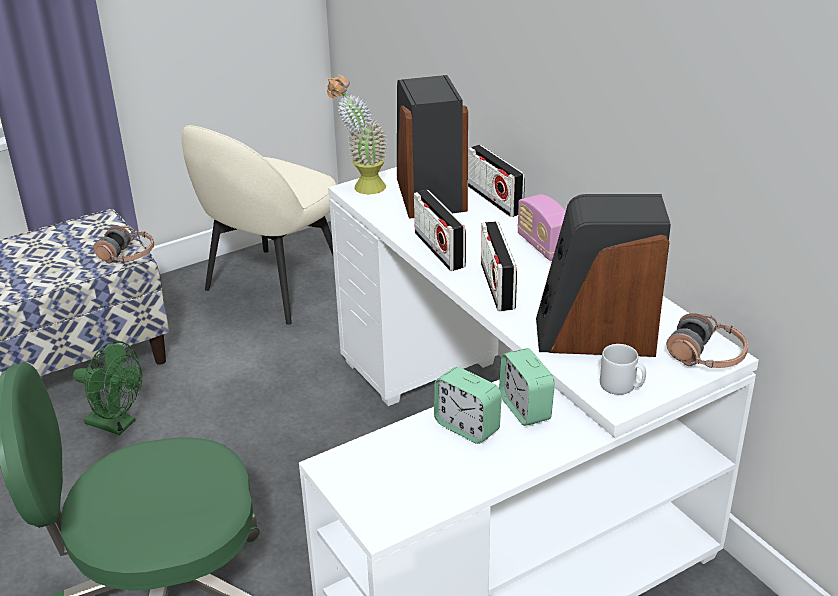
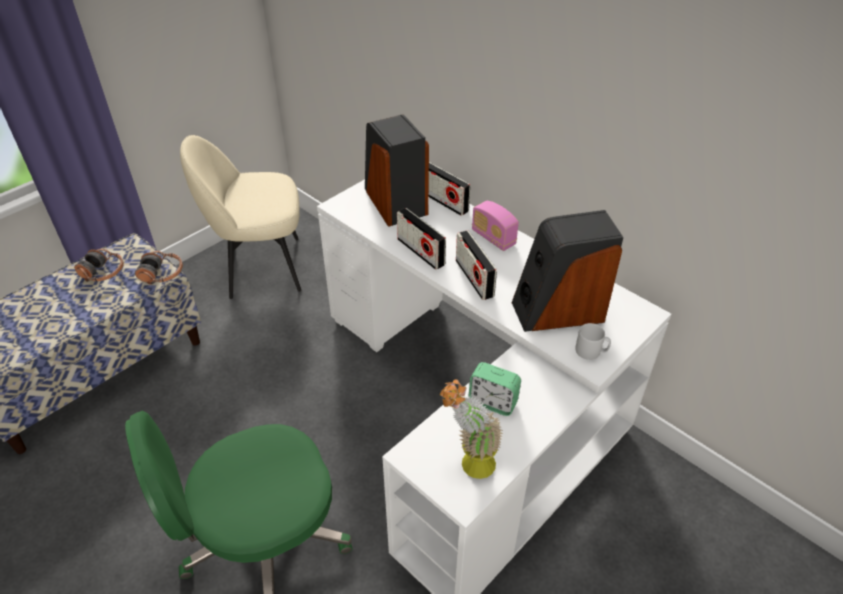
camera: 15 degrees left, 10 degrees up
(117, 424) = (179, 402): green fan -> none
(273, 287) = (262, 267): beige chair -> beige chair turned 60 degrees clockwise
(361, 186) = (342, 202): potted plant -> potted plant (469, 464)
(525, 408) = (527, 378): alarm clock -> none
(706, 356) = (637, 316): headphones -> headphones (103, 273)

